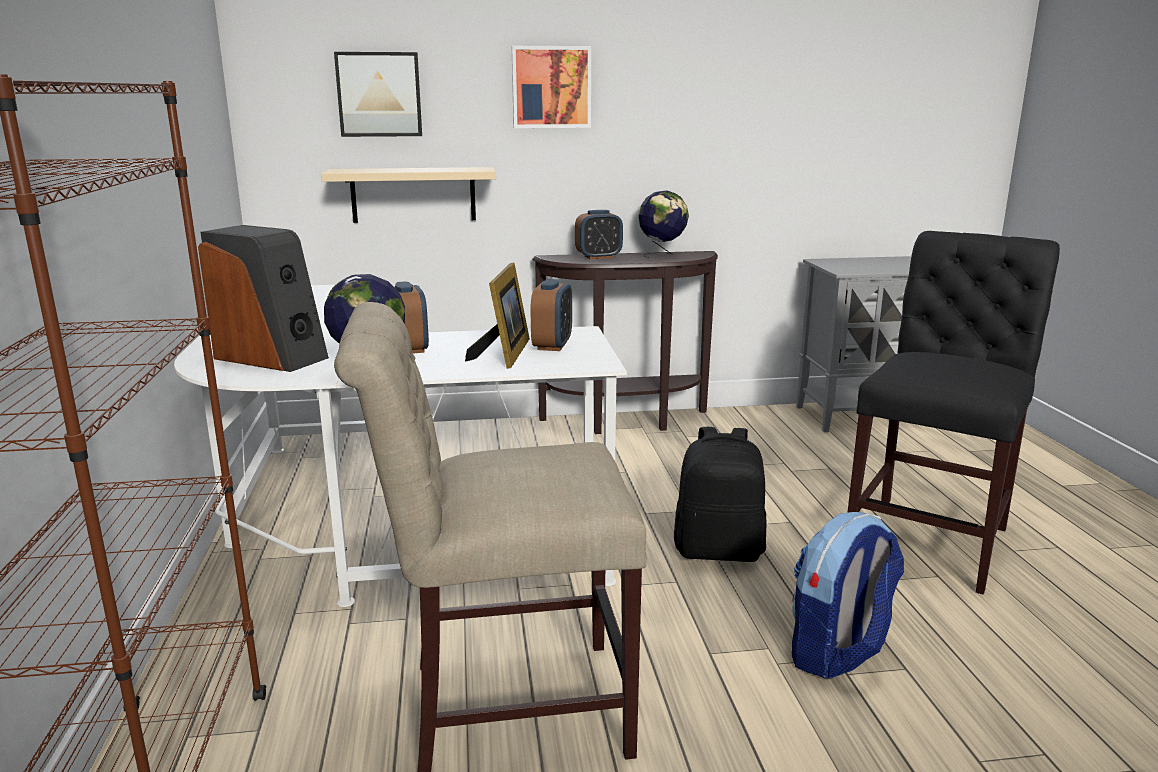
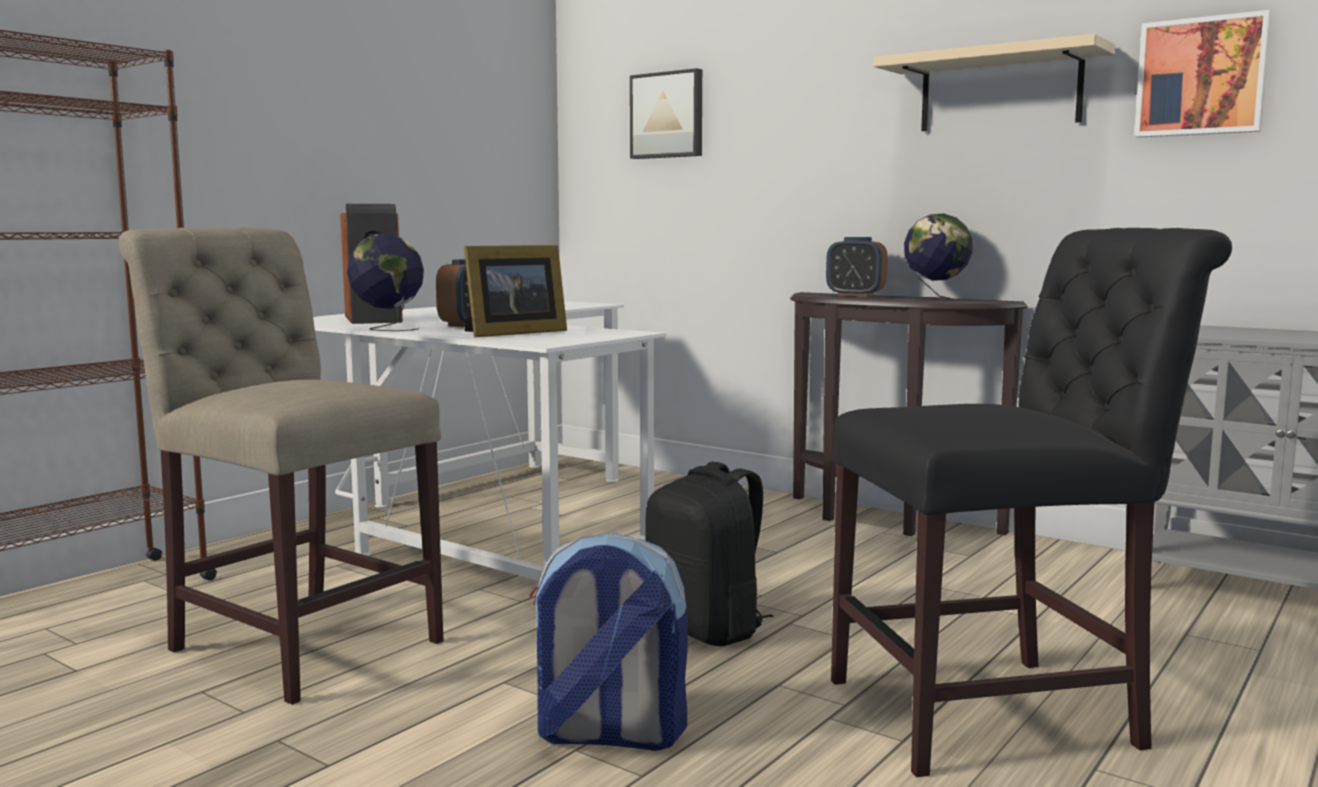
camera: 45 degrees right, 10 degrees down
(413, 194) = (690, 219): beige shelf -> beige shelf (1000, 91)
(551, 87) = (828, 94): picture -> picture (1201, 77)
(552, 345) = (567, 334): alarm clock -> none

